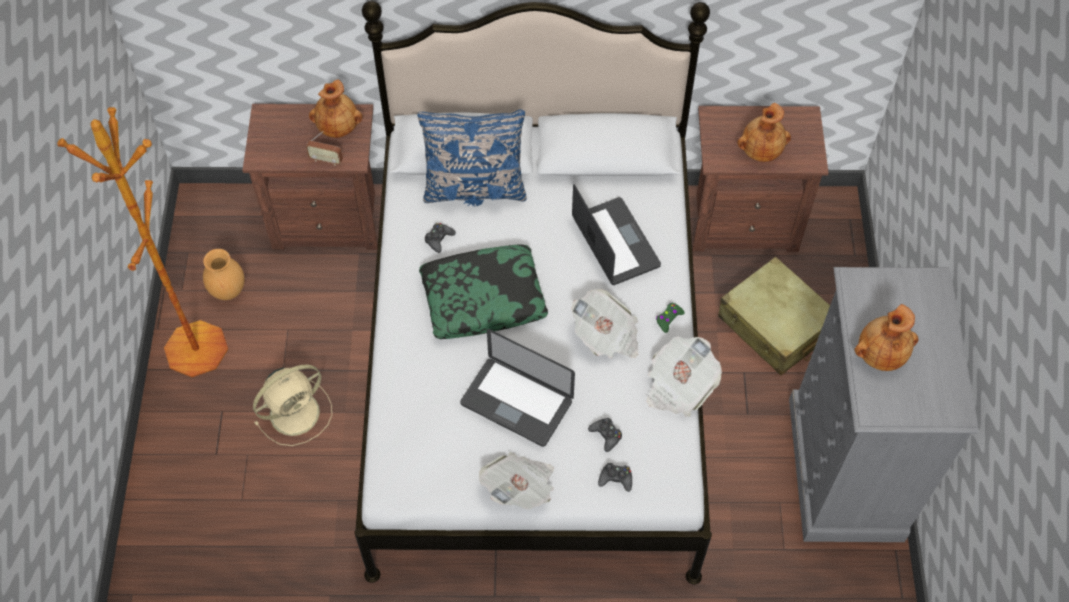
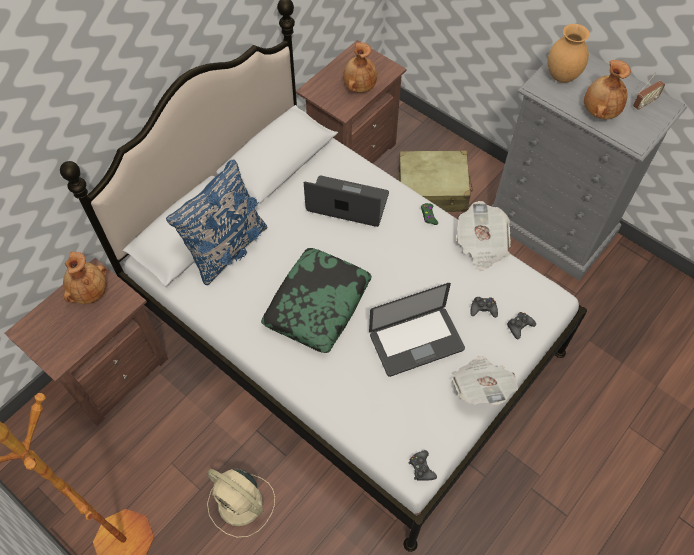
camera: 50 degrees left, 0 degrees up
(228, 291) = (99, 481): brown vase -> brown vase (561, 76)
(296, 412) = (242, 504): beige fan -> beige fan turned 120 degrees clockwise
(326, 160) = (108, 319): radio -> radio (644, 103)
(439, 239) = (244, 297): black game controller -> black game controller (421, 468)
(606, 336) = (411, 256): newspaper -> none

